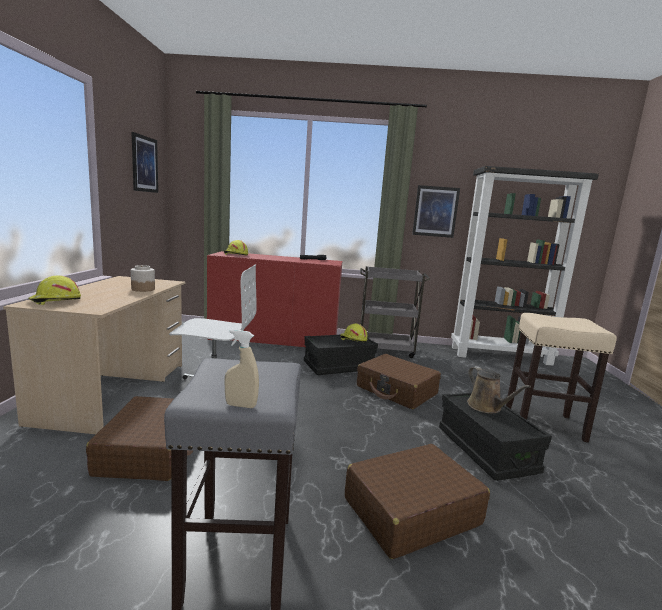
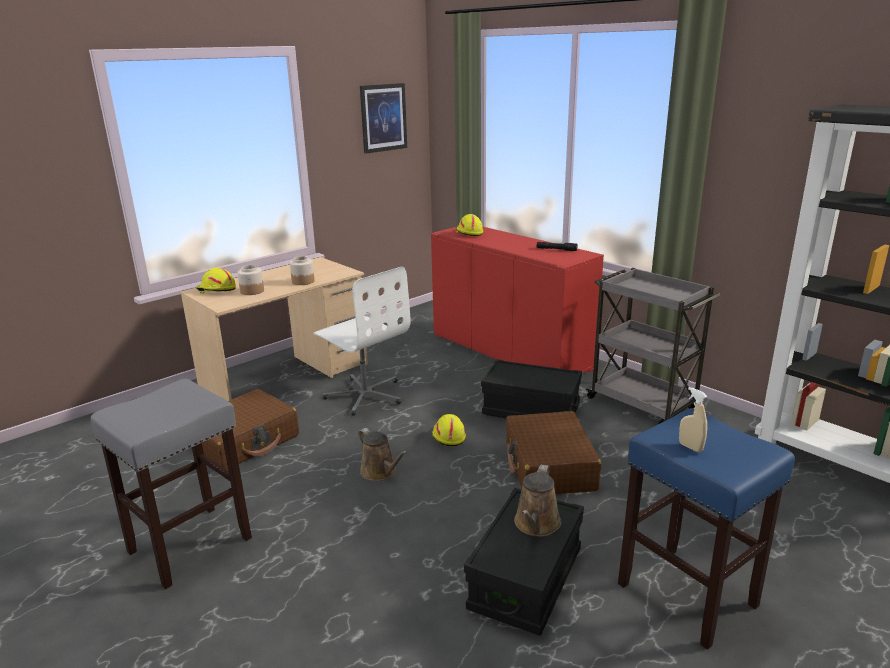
camera: 45 degrees right, 10 degrees up
(103, 298) = (252, 291): none -> jar
(241, 405) = (122, 425): beige spray bottle -> beige spray bottle (690, 447)
(309, 428) = (380, 472): none -> brown watering can
(353, 339) = (550, 379): yellow hard hat -> yellow hard hat (448, 436)
(411, 511) = (342, 586): brown suitcase -> none
(435, 211) = (764, 182): picture -> none
(544, 424) = (688, 595): beige stool -> blue stool

